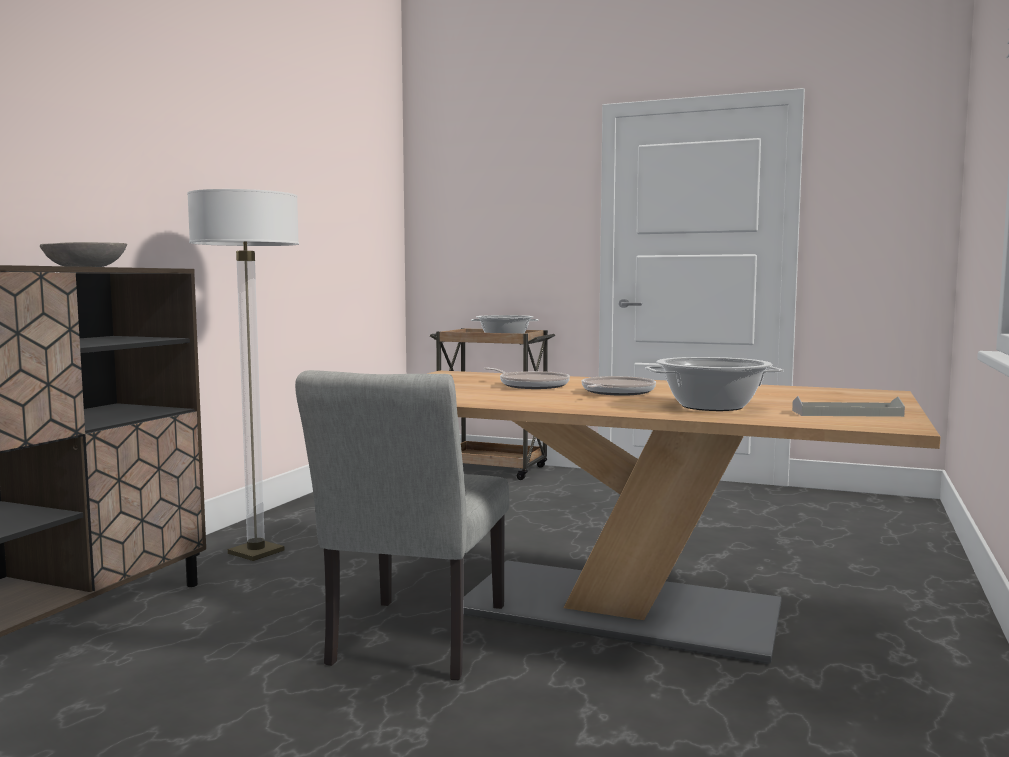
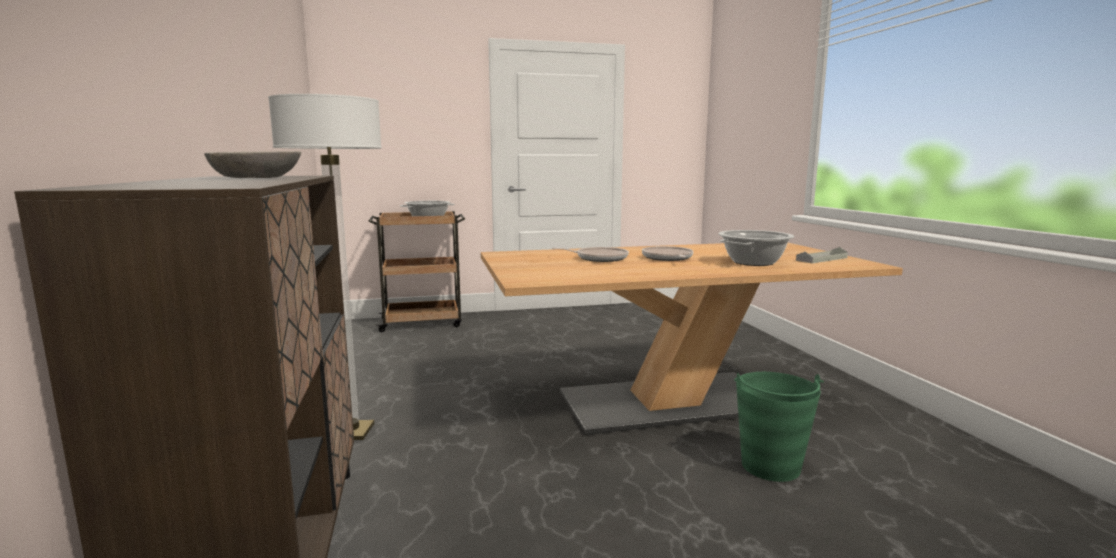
camera: 35 degrees left, 5 degrees up
(412, 645) = (599, 465): grey chair -> none
(610, 712) = (770, 467): none -> green bucket

